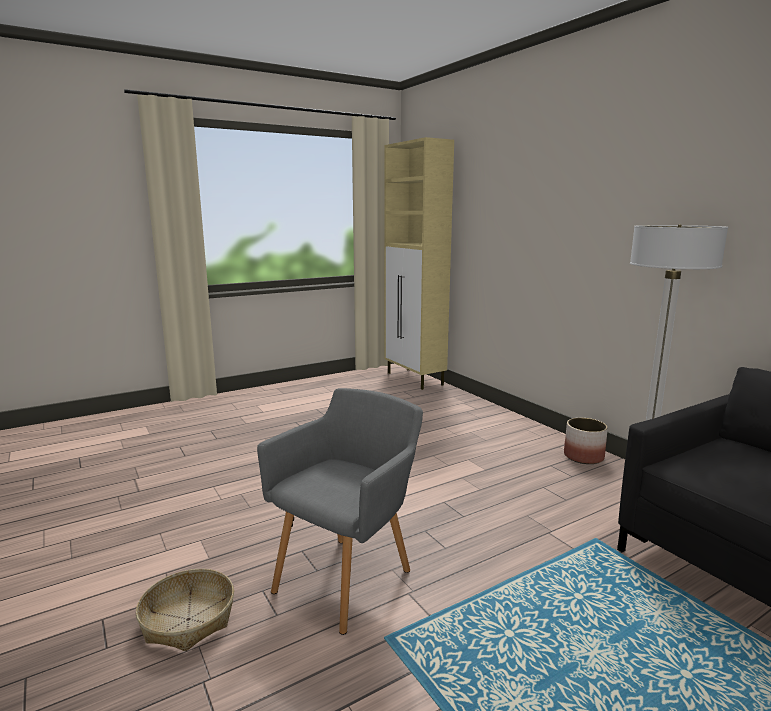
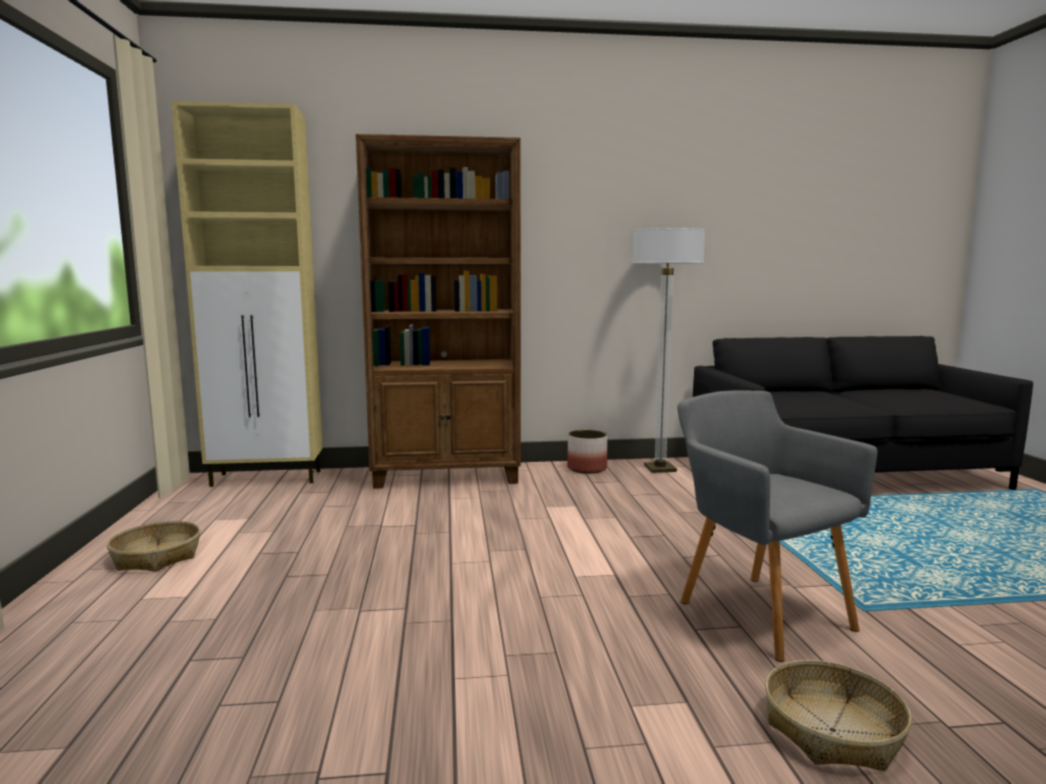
camera: 65 degrees left, 5 degrees down
(296, 394) = (157, 557): none -> basket
(486, 416) = (447, 476): none -> brown bookcase

